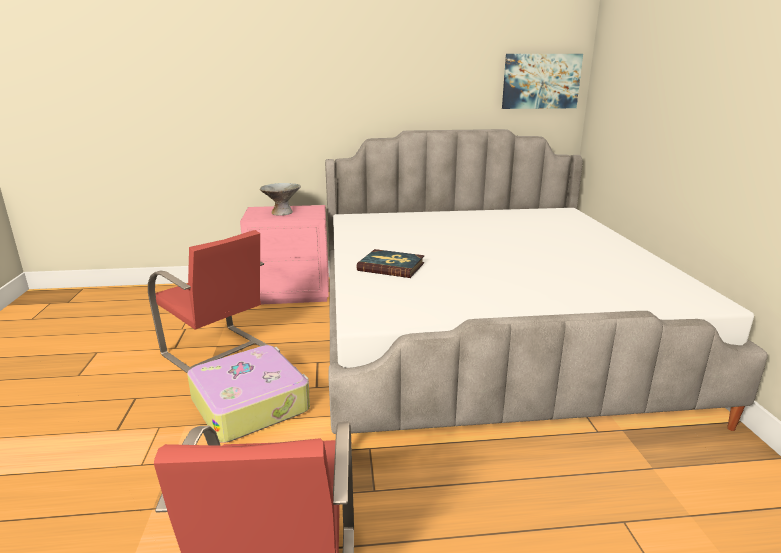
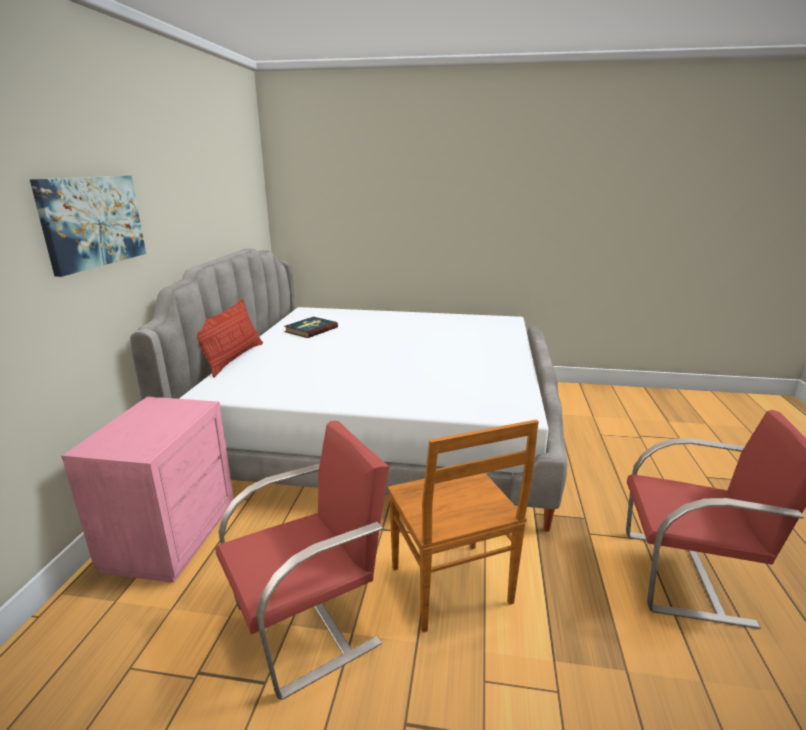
camera: 75 degrees left, 0 degrees up
(251, 404) = (452, 587): suitcase -> brown chair
(282, 212) = (148, 427): grey bowl -> none
(391, 266) = (401, 389): book -> book (311, 329)
(415, 212) = (233, 358): none -> pillow
(541, 81) = (247, 197): picture -> picture (92, 221)

